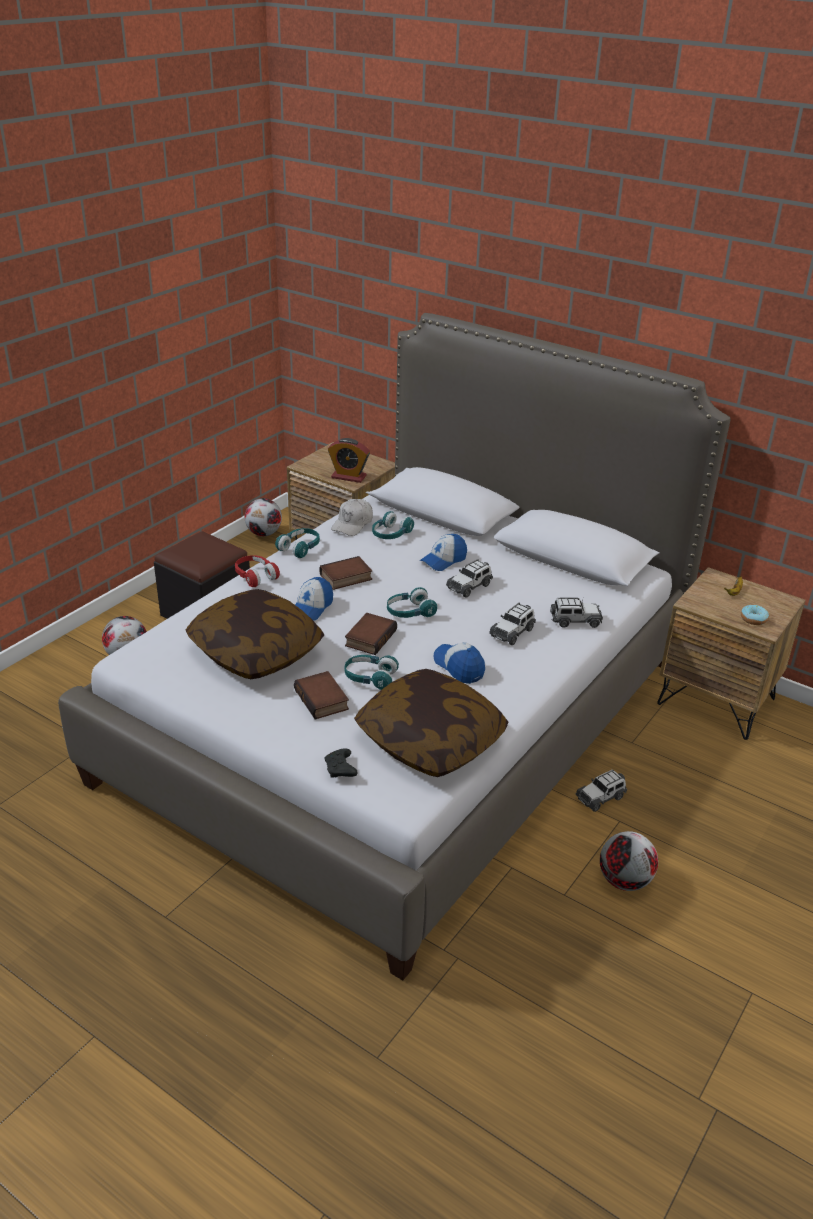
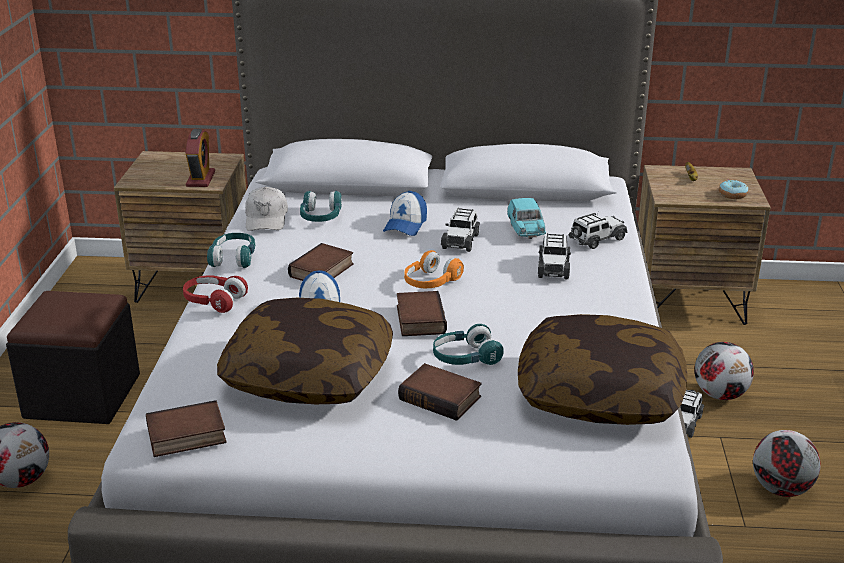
camera: 30 degrees left, 5 degrees down
(147, 664) = (185, 437): none -> book
(264, 533) = (76, 290): football -> football (720, 394)
(341, 769) = (547, 459): black game controller -> none
(348, 477) = (201, 179): alarm clock -> alarm clock turned 75 degrees counterclockwise
(410, 612) = (430, 282): turquoise headphones -> orange headphones
(459, 667) = (542, 316): cap -> none
(528, 594) = (526, 231): none -> turquoise toy car

